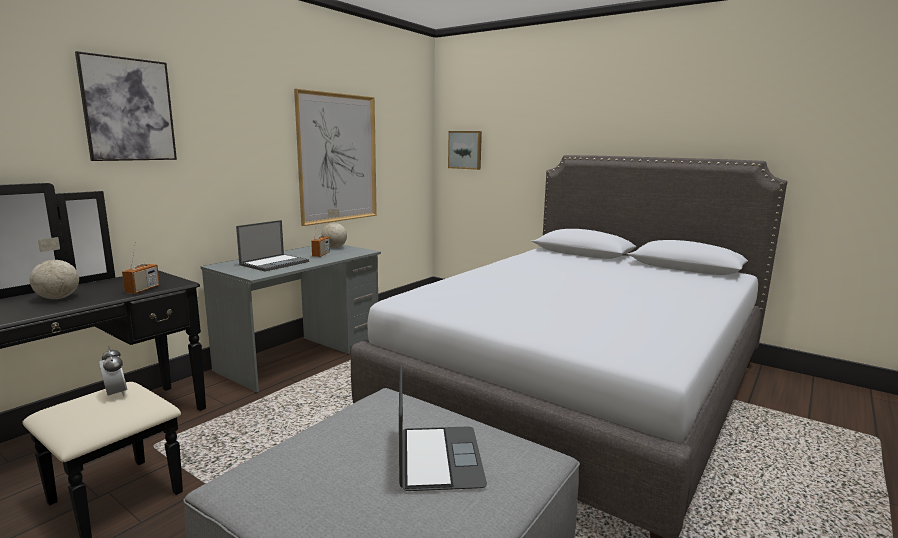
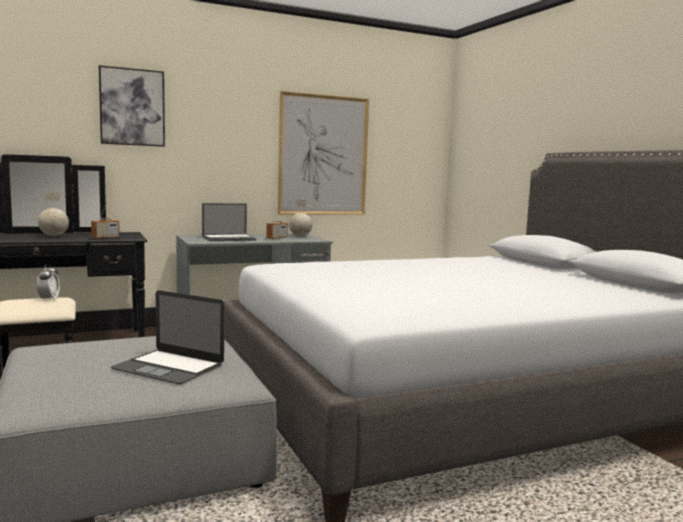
camera: 30 degrees right, 5 degrees down
(438, 457) = (168, 367): laptop -> laptop turned 90 degrees clockwise
(465, 150) = (472, 153): picture -> none

